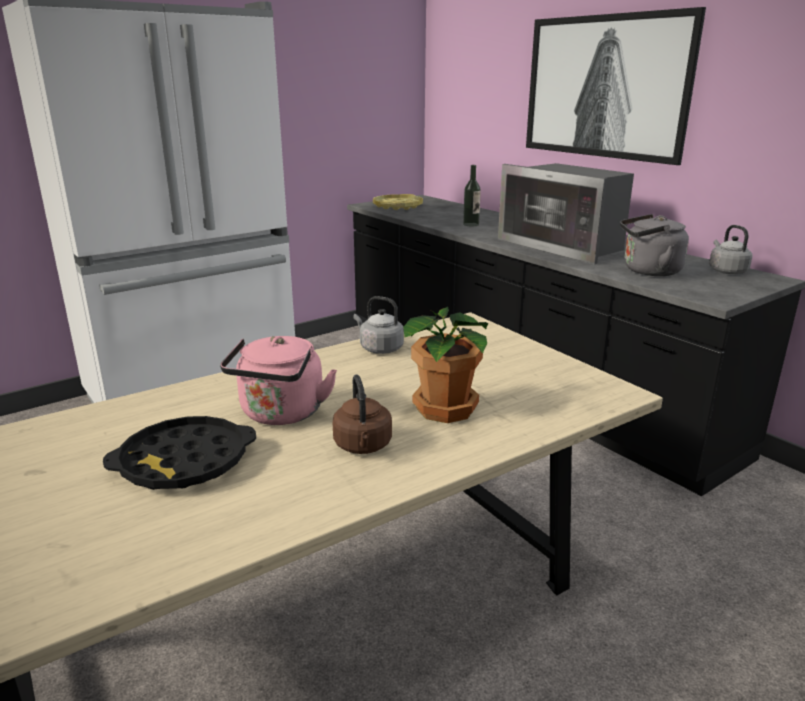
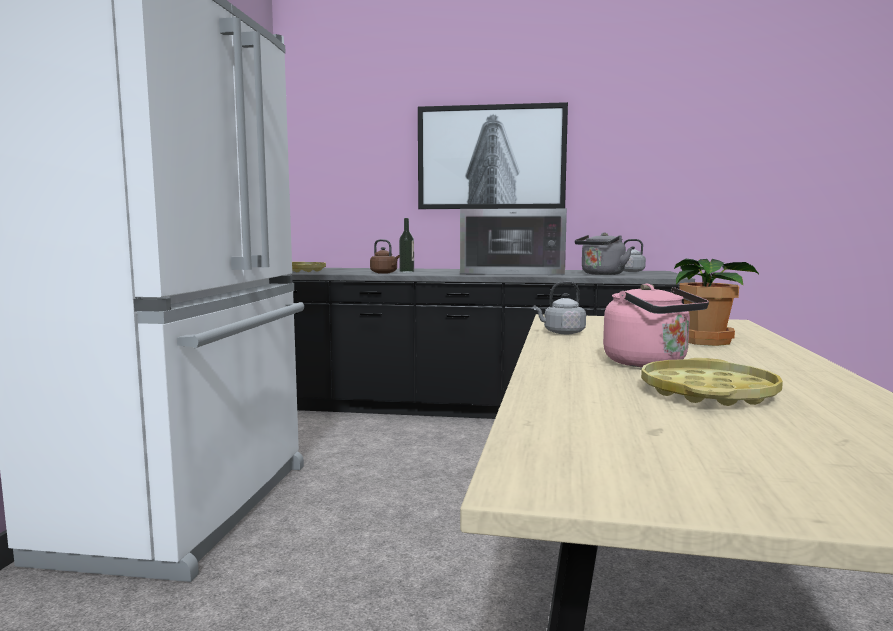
camera: 45 degrees left, 15 degrees down
(184, 462) = (708, 392): black tray -> yellow tray
(363, 446) = (743, 360): brown kettle -> brown kettle (385, 273)

